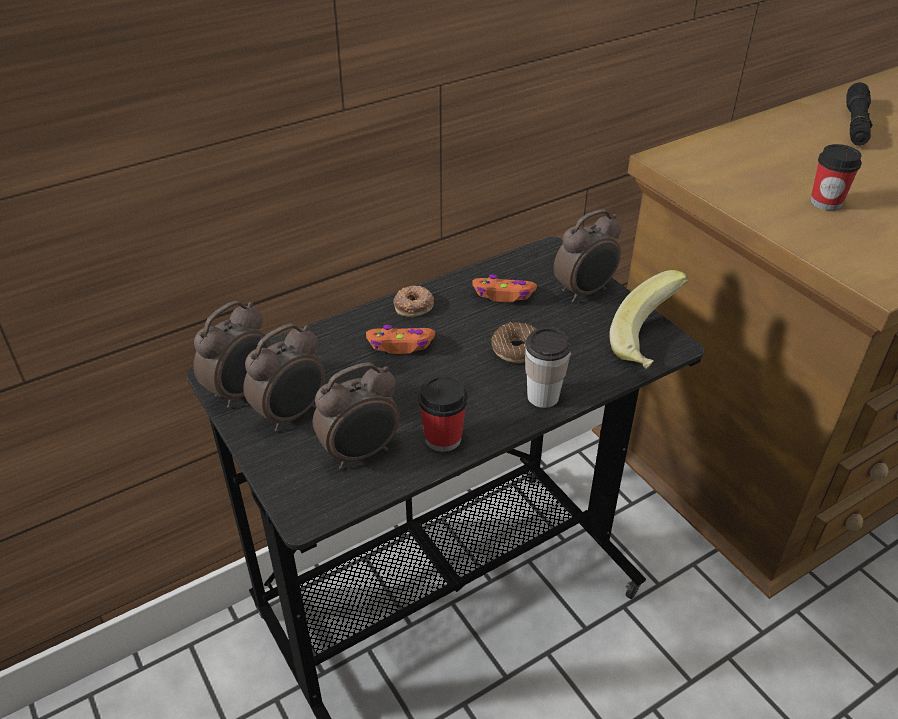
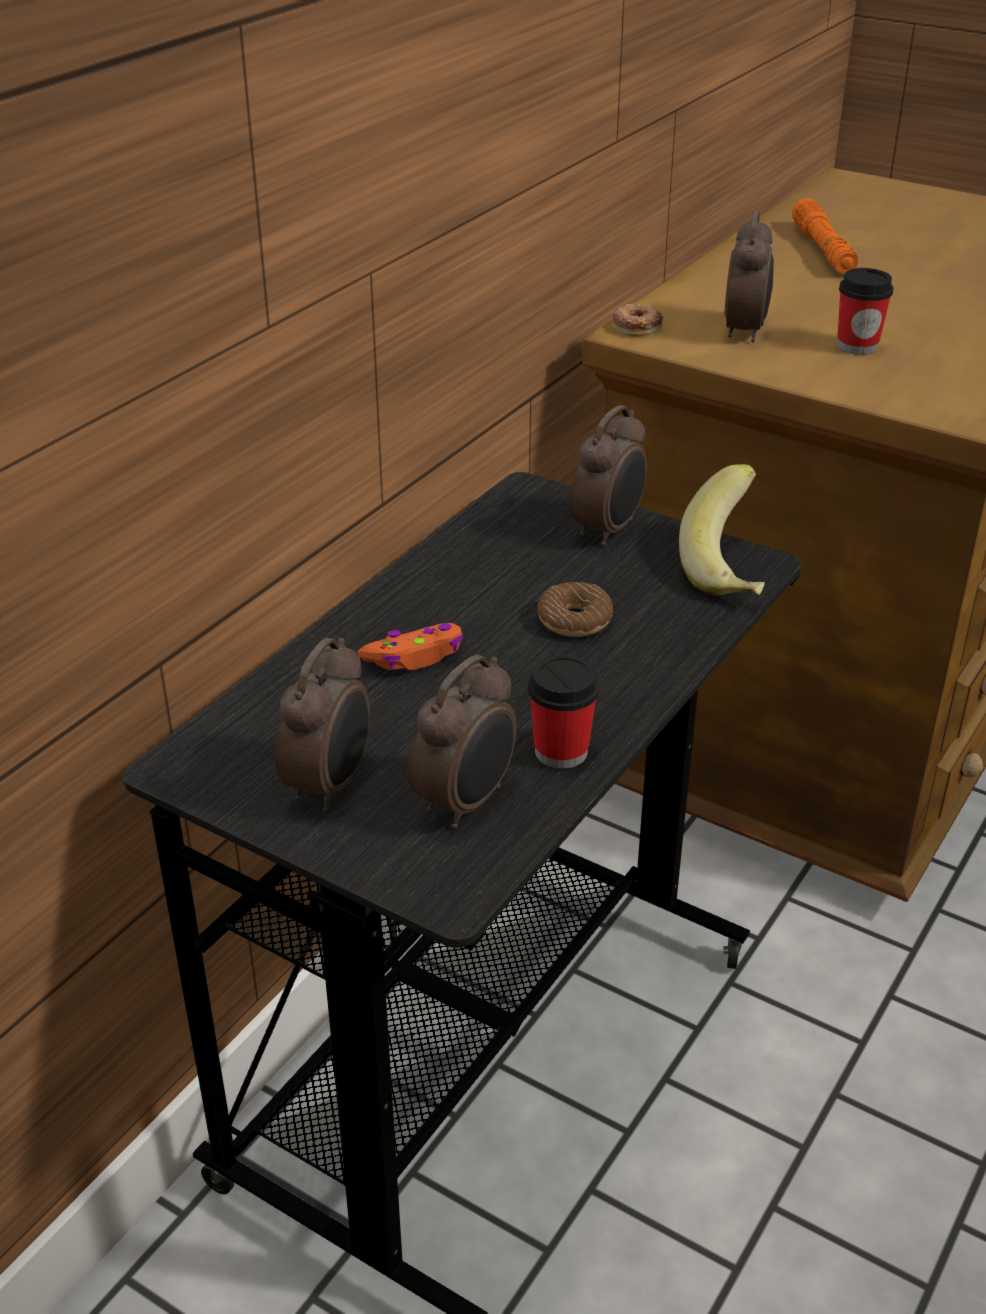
camera: 25 degrees left, 5 degrees down
(242, 391) = (232, 778): alarm clock -> alarm clock (745, 331)
(414, 305) = (394, 602): donut -> donut (637, 326)
(503, 295) = (506, 559): orange game controller -> none
(543, 396) = (650, 666): cup -> none
(855, 124) = (823, 250): black flashlight -> orange flashlight

